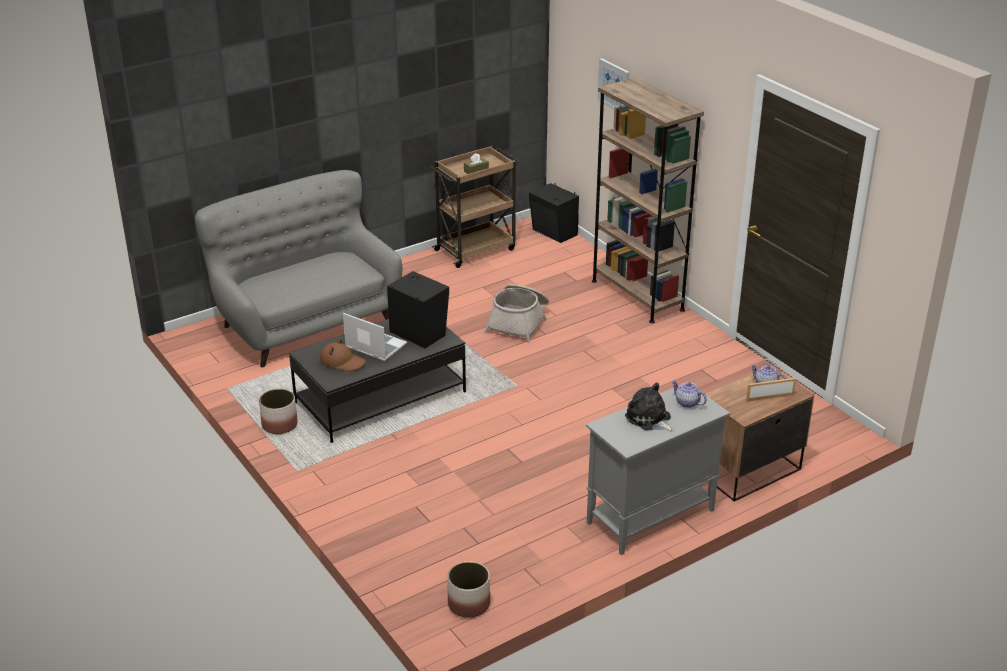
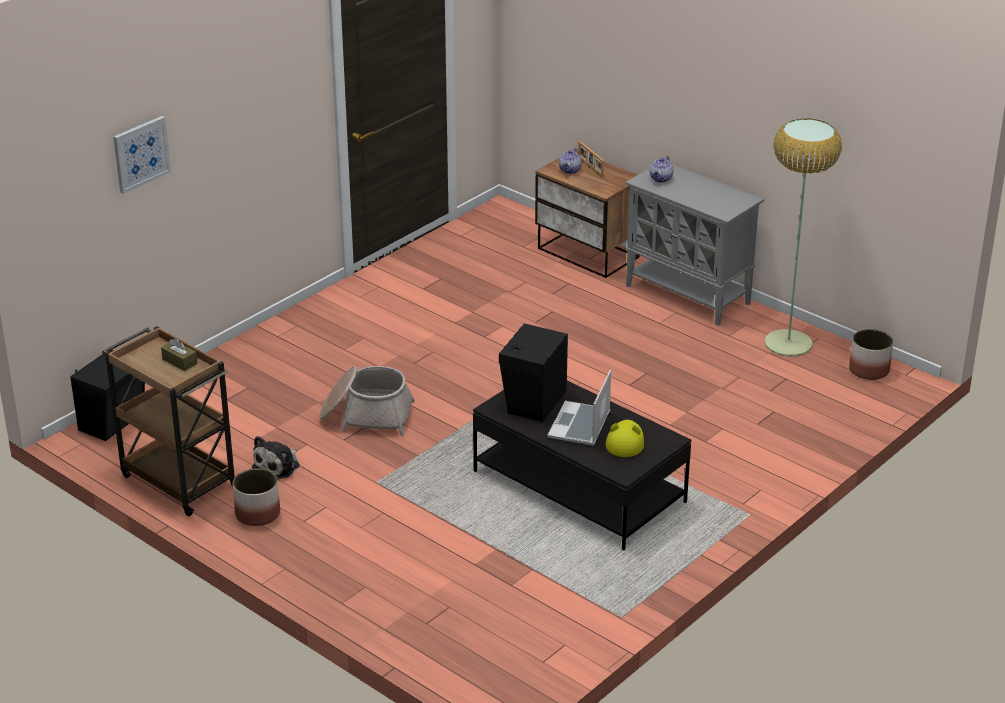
camera: 105 degrees left, 0 degrees up
(279, 424) = (673, 551): planter -> planter (257, 514)
(306, 322) = (431, 590): grey sofa -> none
(342, 361) = (625, 442): brown hat -> yellow hat
(538, 561) = (787, 343): none -> floor lamp
(637, 295) = (273, 341): brown bookcase -> none
(649, 419) = (699, 193): plush toy -> plush toy (278, 466)

